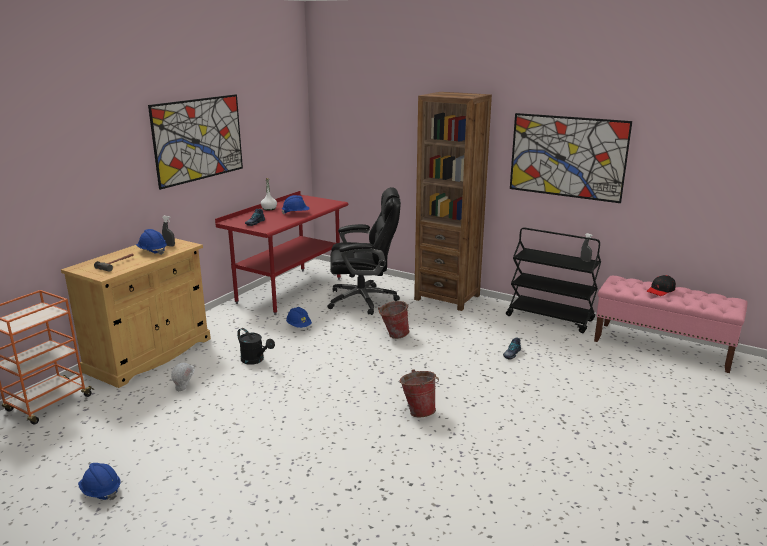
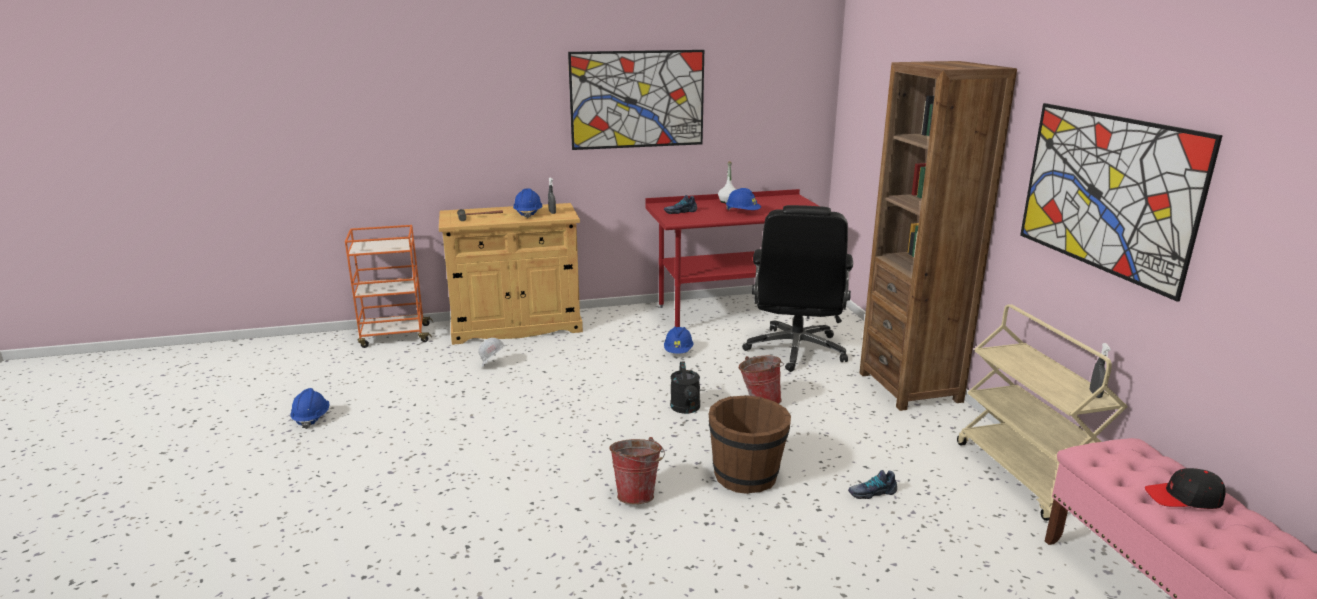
camera: 45 degrees right, 0 degrees up
(255, 360) = (583, 367): black watering can -> black watering can (686, 409)
(363, 300) = (796, 350): black office chair -> black office chair turned 60 degrees clockwise
(451, 374) = (746, 476): none -> brown bucket
(550, 318) = (1026, 476): black cart -> beige cart

